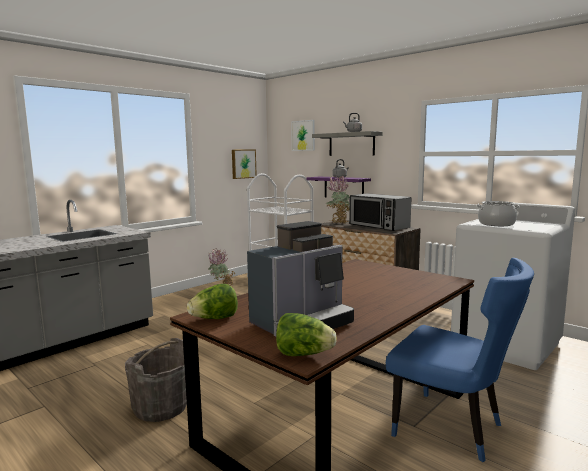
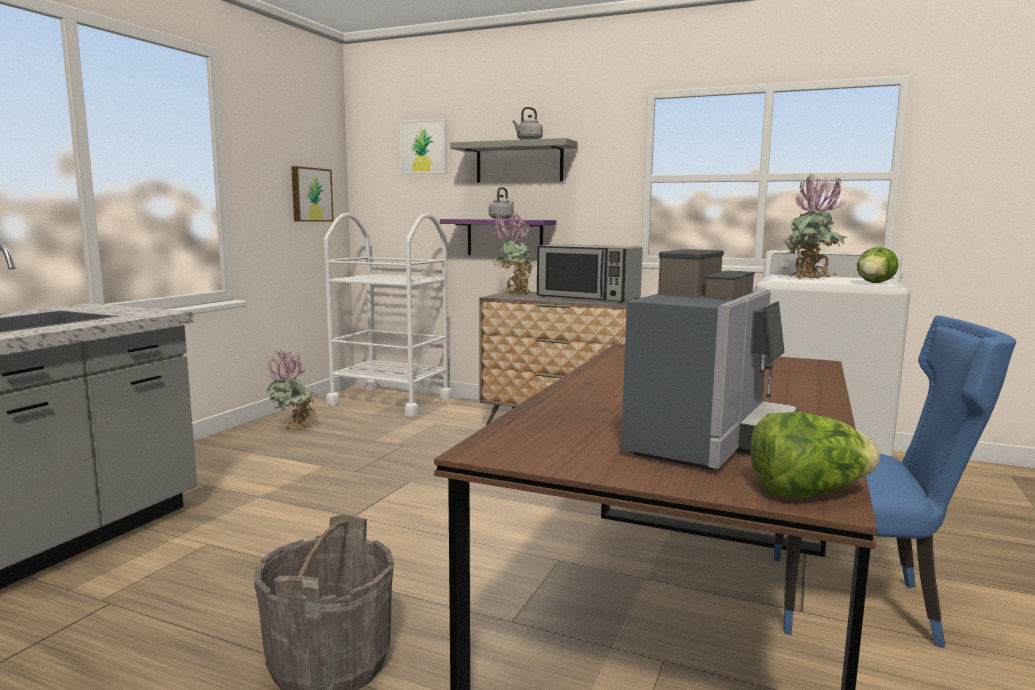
camera: 20 degrees left, 0 degrees up
(214, 319) = (535, 452): lettuce -> lettuce (874, 283)
(496, 224) = (811, 280): cooking pot -> potted plant

